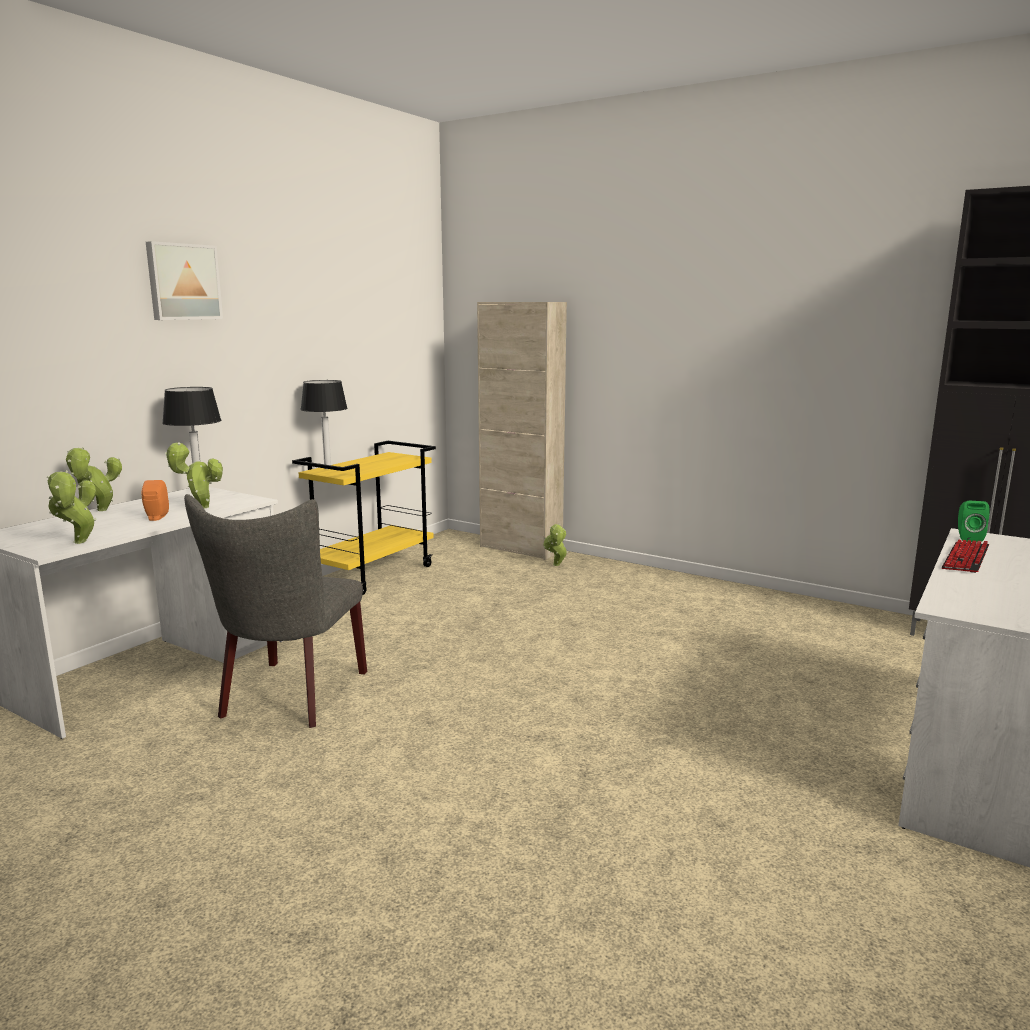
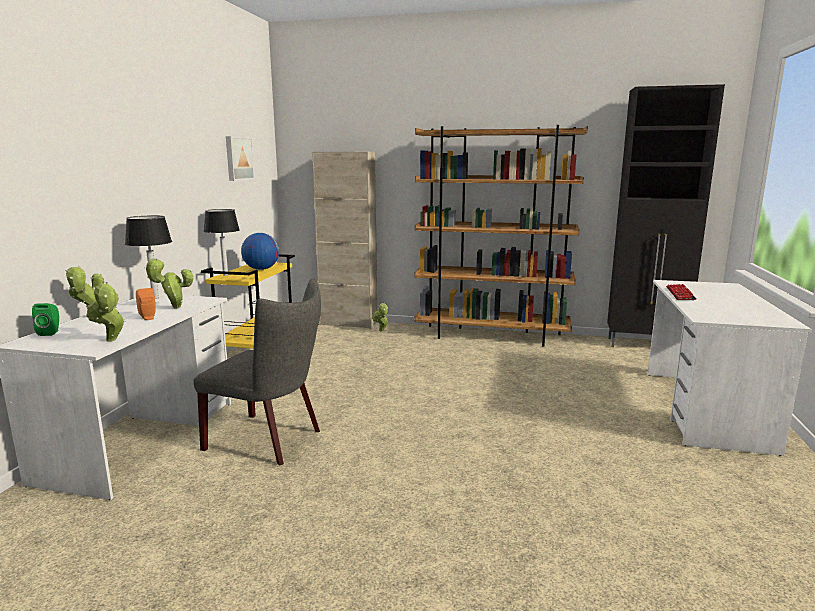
camera: 20 degrees left, 0 degrees up
(183, 282) = (127, 133): picture -> picture (238, 158)
(289, 697) = (270, 440): grey chair -> grey chair turned 60 degrees counterclockwise
(381, 463) = (261, 269): none -> globe
(717, 591) = (492, 336): none -> brown bookcase
(968, 538) = (668, 284): green speaker -> green speaker (50, 332)

